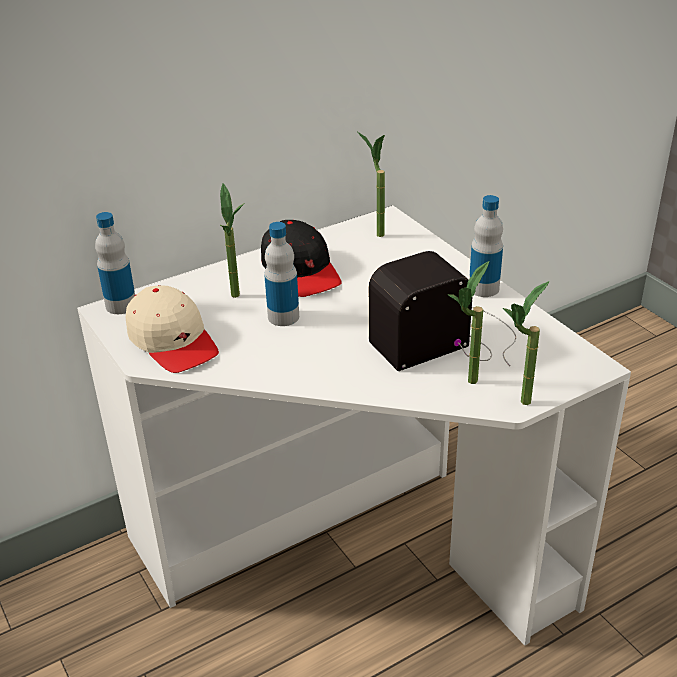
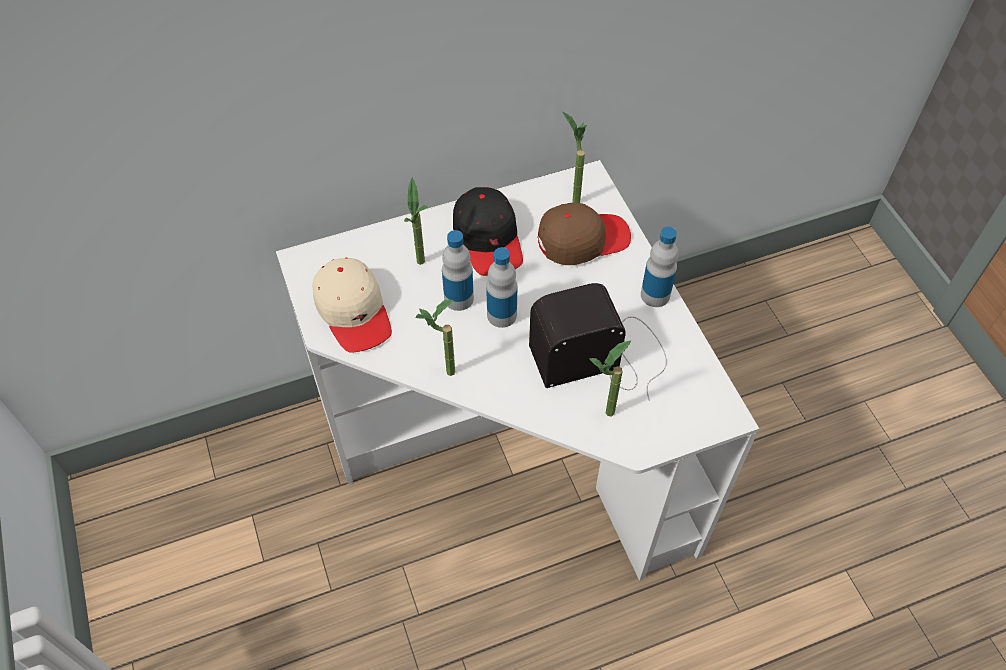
camera: 10 degrees right, 20 degrees up
(121, 305) = (315, 256): bottle -> bottle (501, 315)
(396, 259) = (582, 239): none -> brown cap
(516, 405) = (641, 449): potted plant -> potted plant (441, 374)

